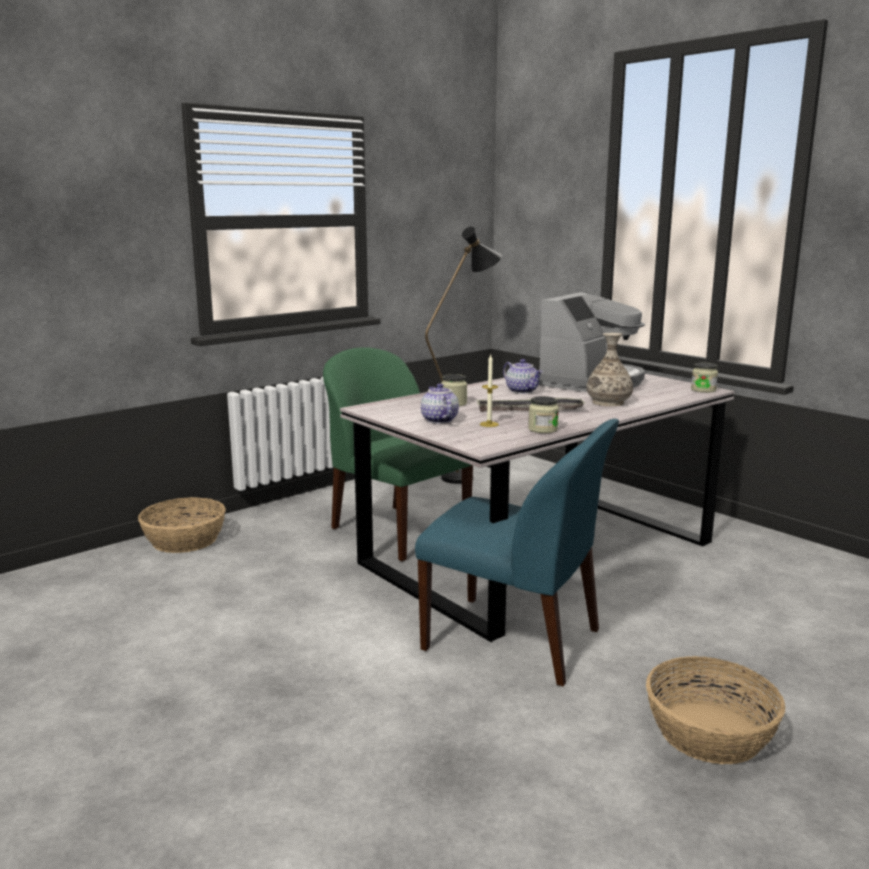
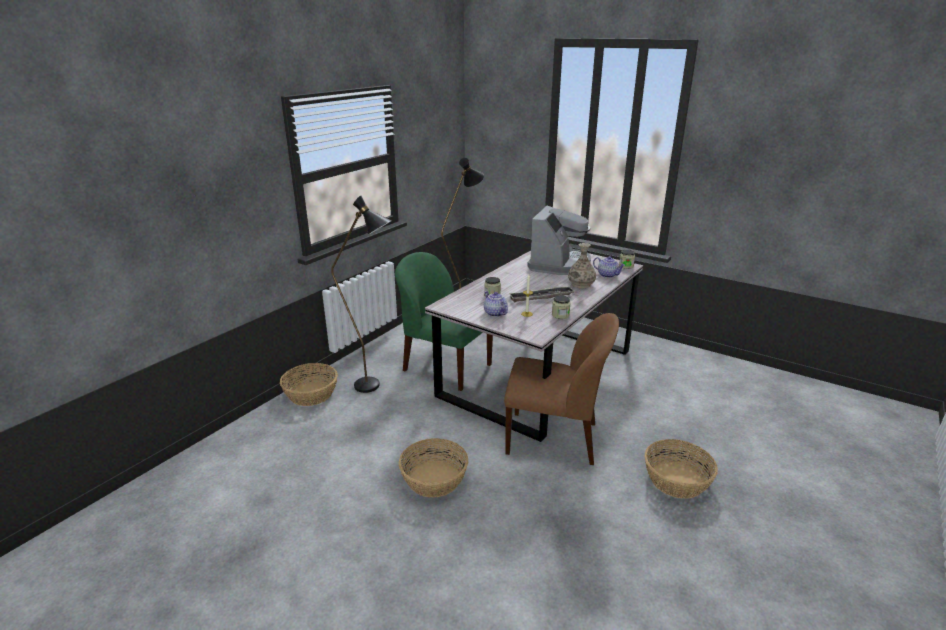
camera: 15 degrees left, 10 degrees up
(279, 543) = (375, 387): none -> black floor lamp
(285, 666) = (433, 479): none -> basket
(516, 640) = (554, 438): blue chair -> brown chair
(522, 391) = (525, 278): teapot -> teapot (608, 275)

